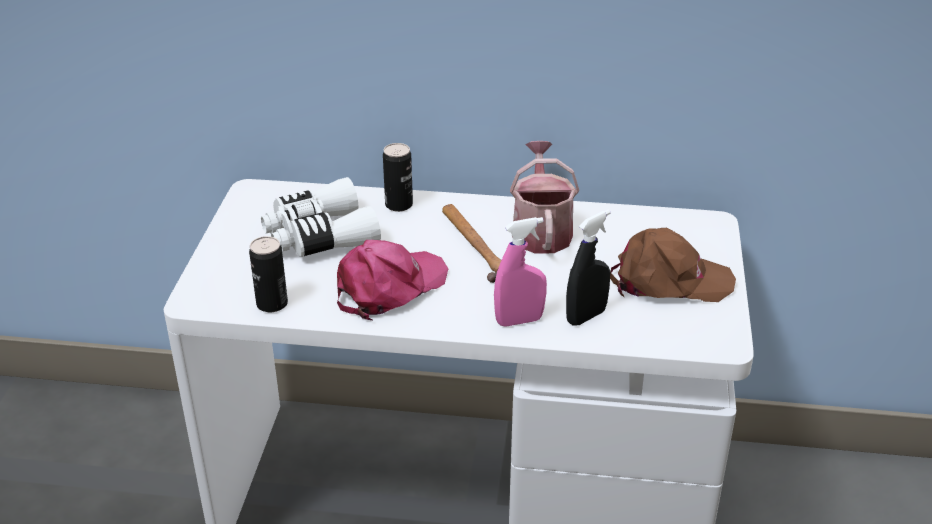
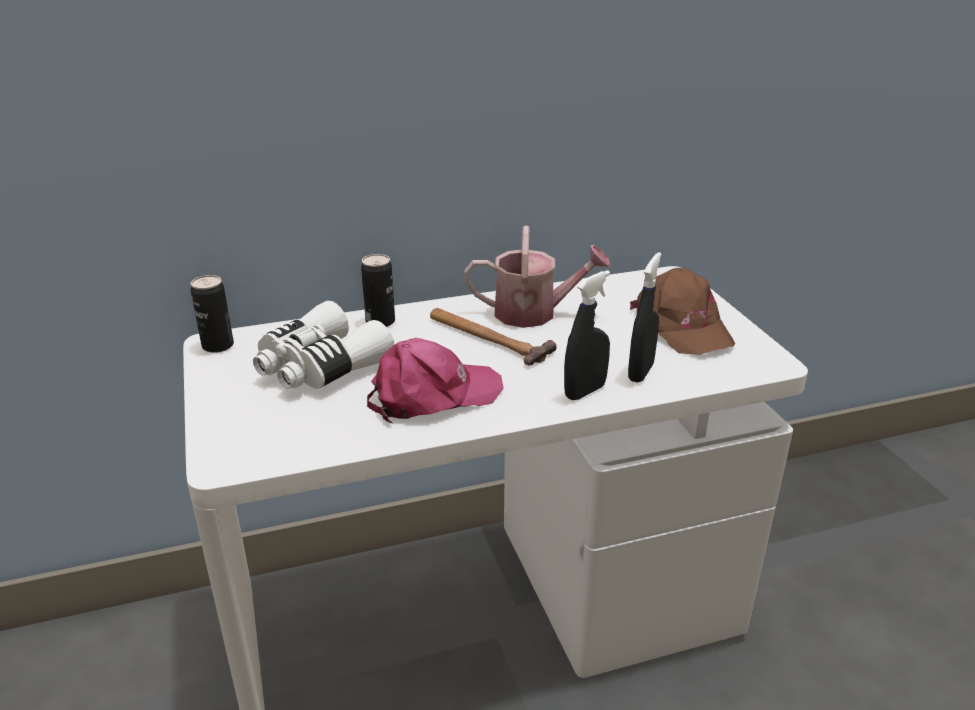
camera: 25 degrees left, 5 degrees down
(272, 304) = (317, 443): can -> can (218, 346)
(389, 287) = (432, 395): pink cap -> pink cap turned 45 degrees clockwise
(519, 320) = (585, 391): pink spray bottle -> black spray bottle
(541, 230) = (534, 313): watering can -> watering can turned 120 degrees clockwise
(668, 281) = (681, 326): brown cap -> brown cap turned 90 degrees clockwise

